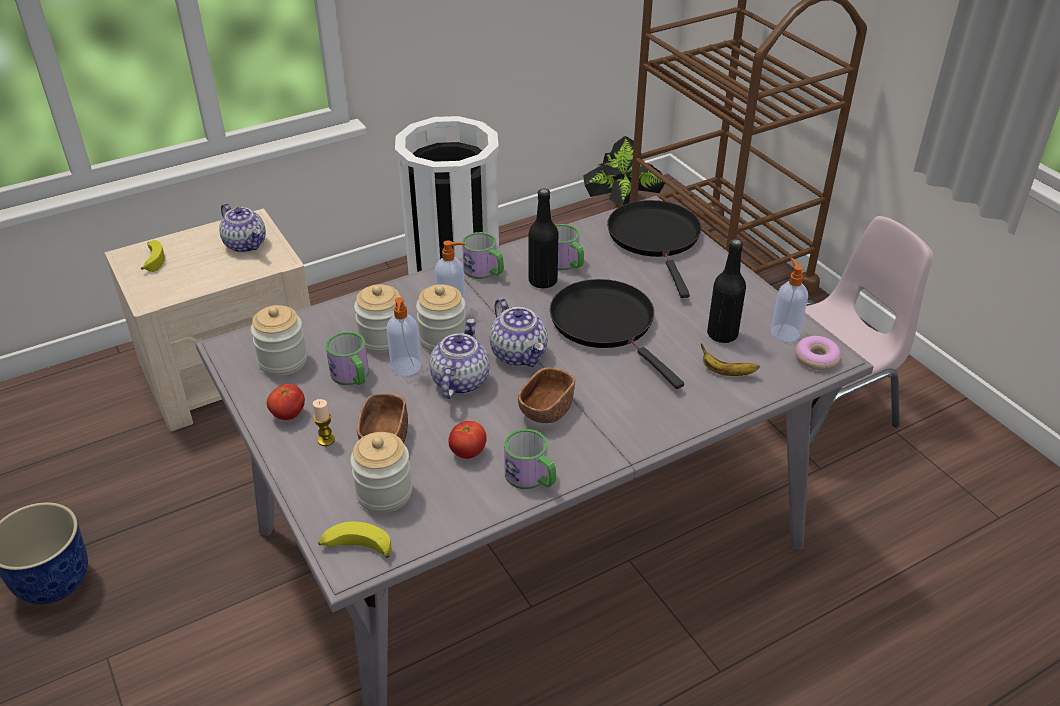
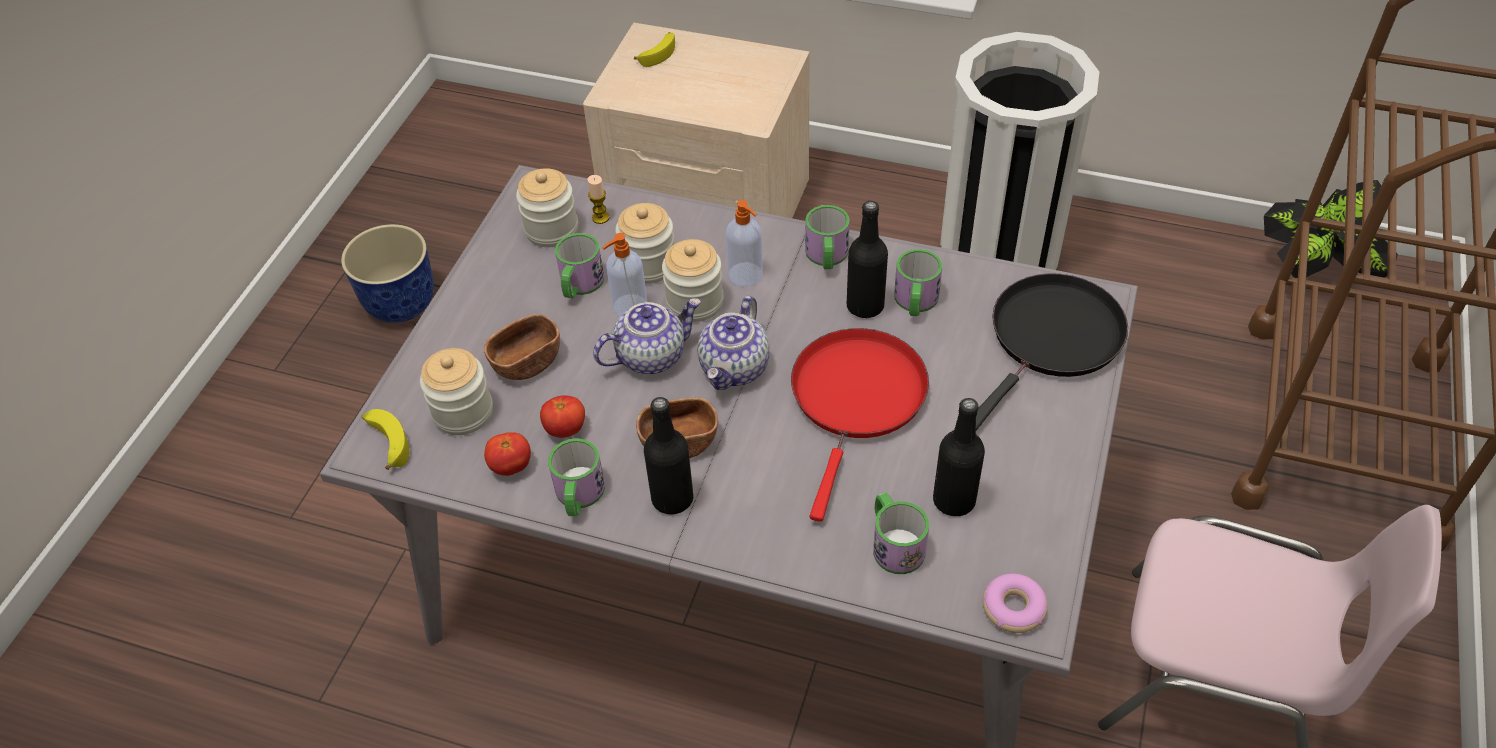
camera: 50 degrees right, 10 degrees up
(246, 244) = (747, 84): teapot -> none
(288, 415) = (492, 284): tomato -> tomato (511, 466)
(326, 440) = (487, 329): candle -> candle (600, 218)
(587, 438) = (672, 498): none -> black bottle
(607, 324) = (857, 399): black frying pan -> red frying pan
(726, 372) = (894, 543): banana -> mug
(784, 332) = (1025, 551): soap dispenser -> none

